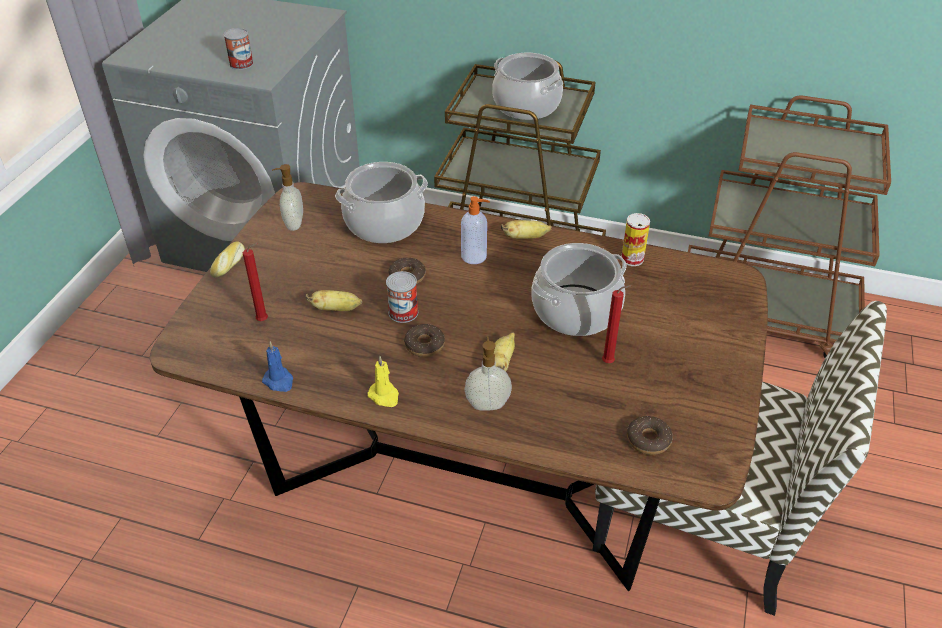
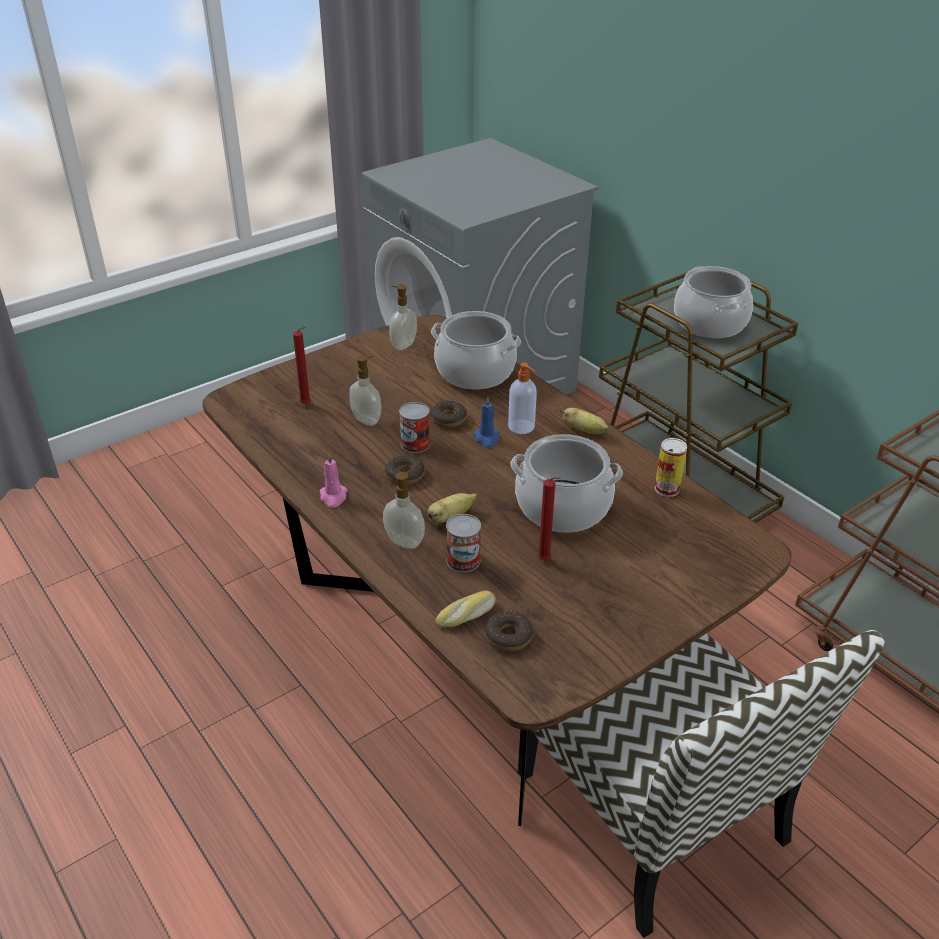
camera: 35 degrees right, 5 degrees down
(229, 264) = (326, 355): bread -> bread (467, 615)
(241, 64) = (462, 203): can -> can (463, 560)
(279, 381) = (271, 451): blue candle -> blue candle (487, 438)
(336, 309) = (367, 419): banana -> soap dispenser
(384, 396) = (333, 497): yellow candle -> pink candle

